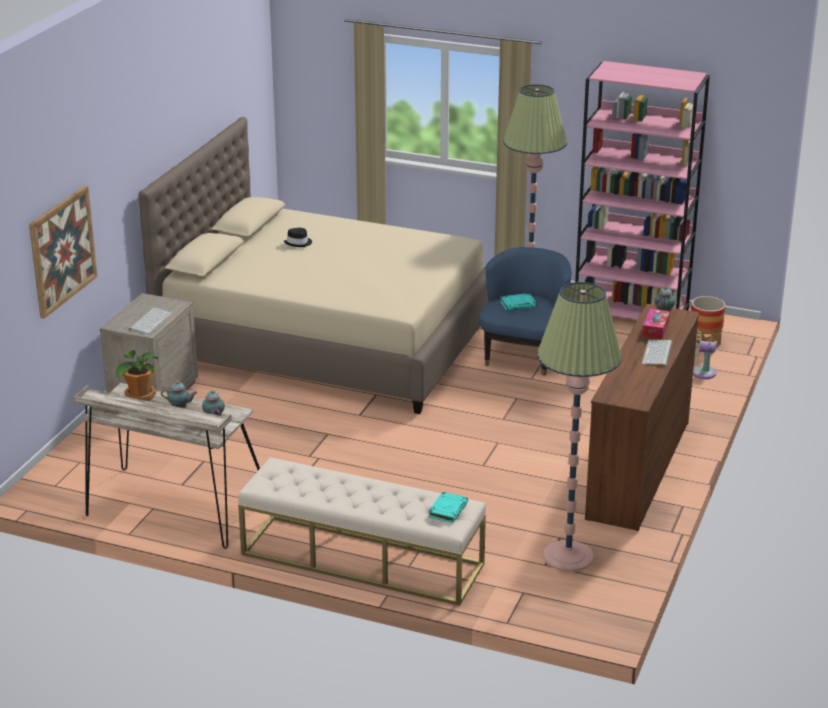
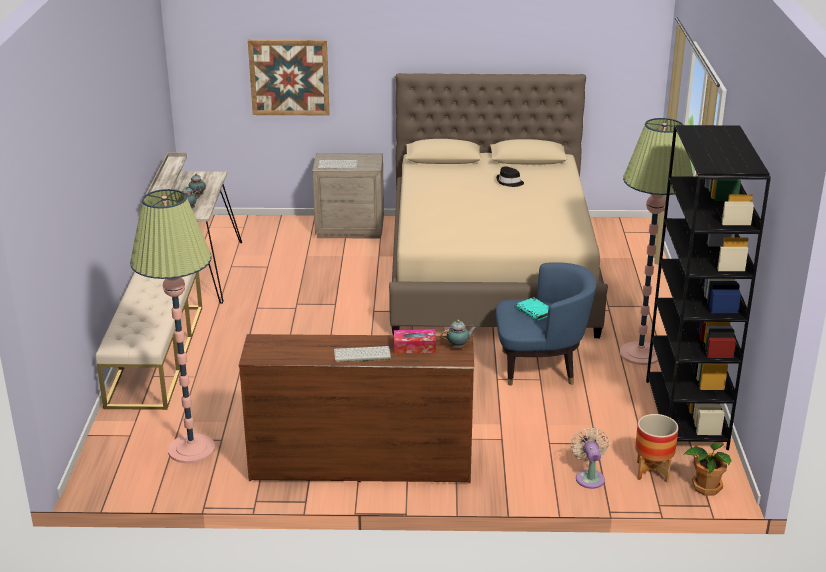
camera: 70 degrees right, 0 degrees up
(139, 397) = (208, 180): potted plant -> potted plant (705, 487)
(448, 510) = (137, 338): turquoise book -> none
(632, 313) = (686, 414): pink bookcase -> black bookcase

